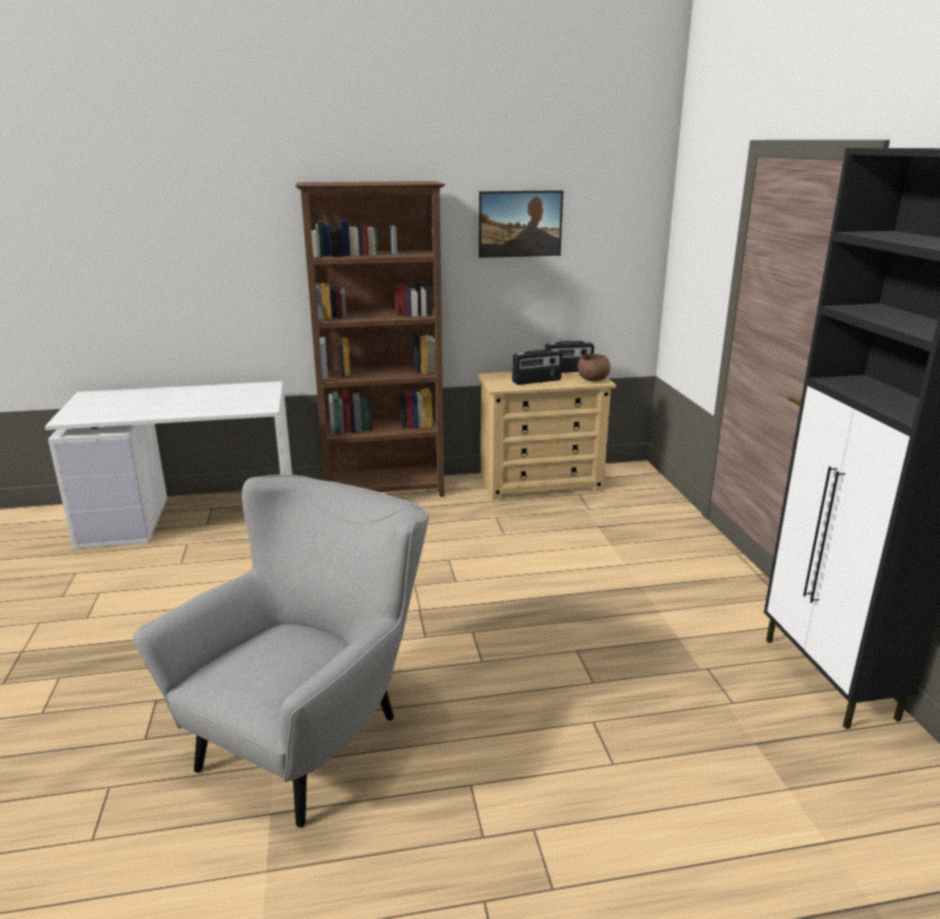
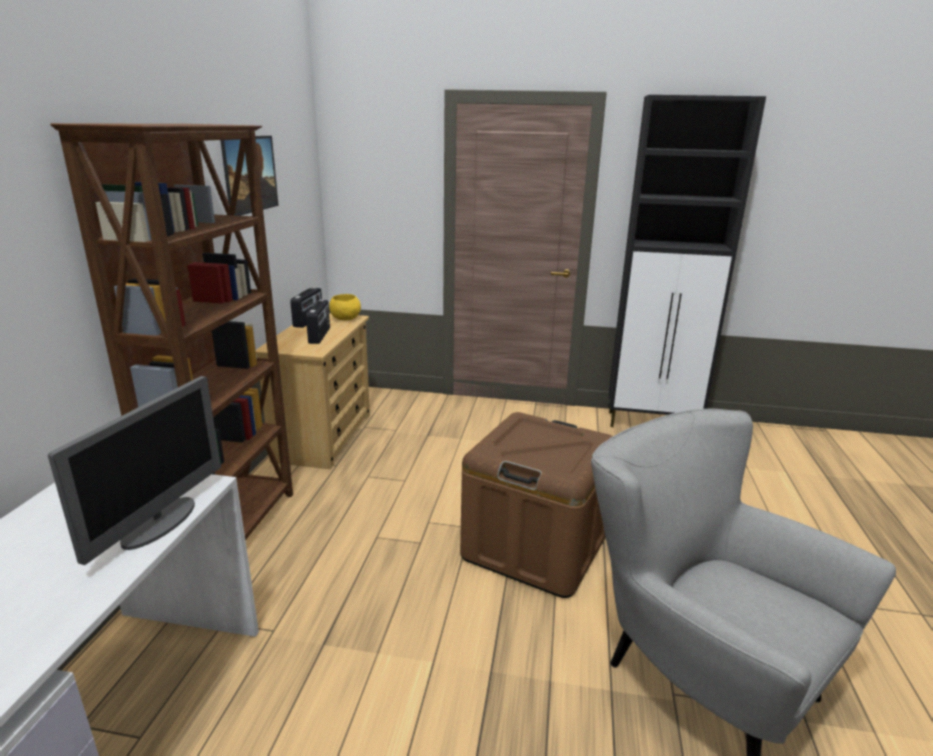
camera: 70 degrees left, 0 degrees up
(224, 409) = (160, 522): none -> monitor
(449, 620) = (535, 546): none -> brown storage box
(592, 379) = (345, 319): brown bowl -> yellow bowl

